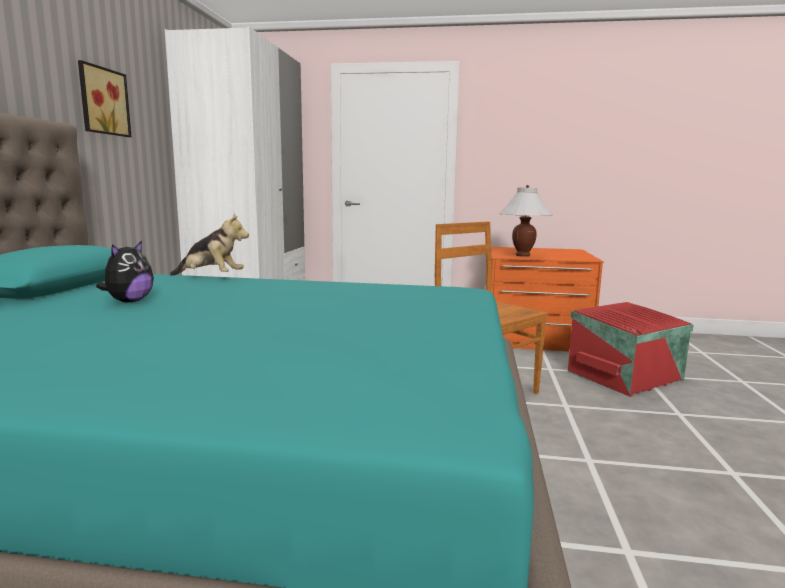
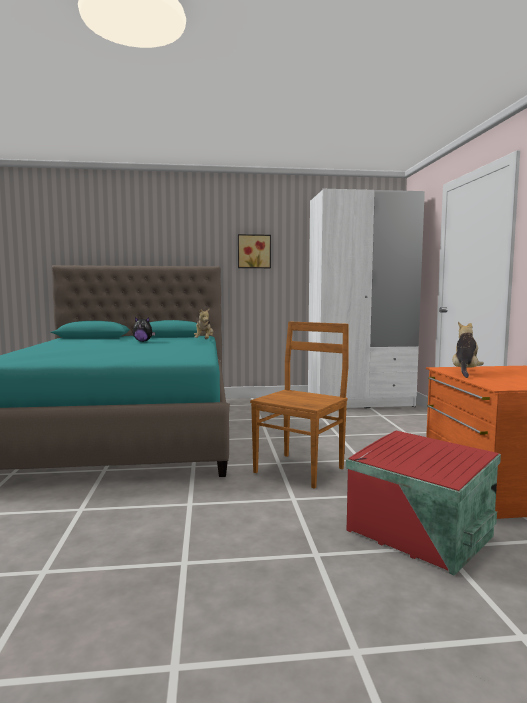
camera: 75 degrees right, 5 degrees down
(523, 255) = (465, 372): white table lamp -> plush toy

